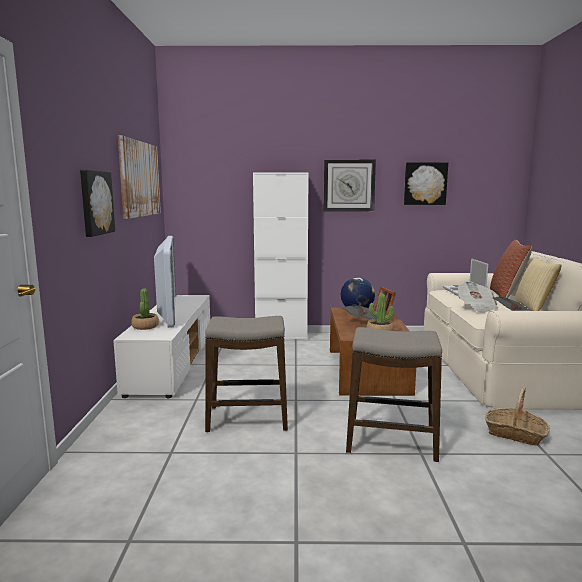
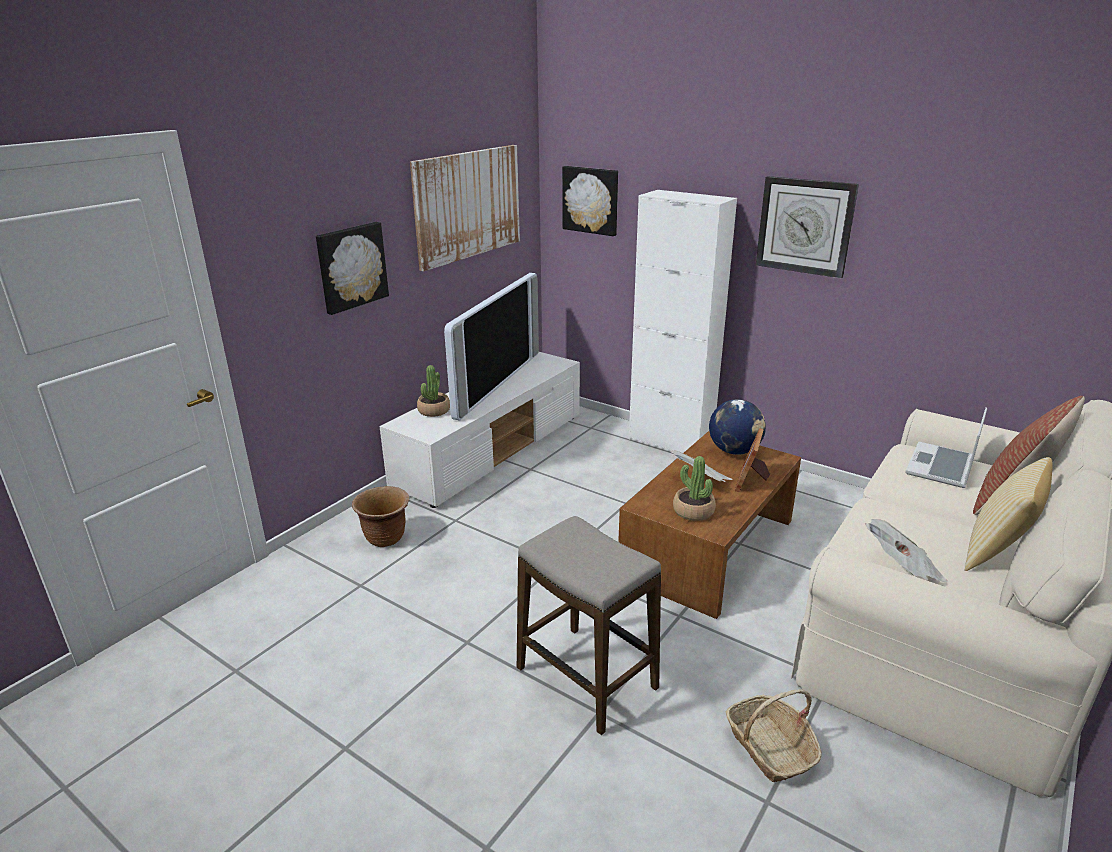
camera: 35 degrees right, 15 degrees up
(154, 422) = (385, 538): none -> brown planter
(248, 419) = (474, 571): stool -> none
(425, 183) = (951, 240): picture -> picture (591, 200)
(476, 307) = (884, 517): newspaper -> none

